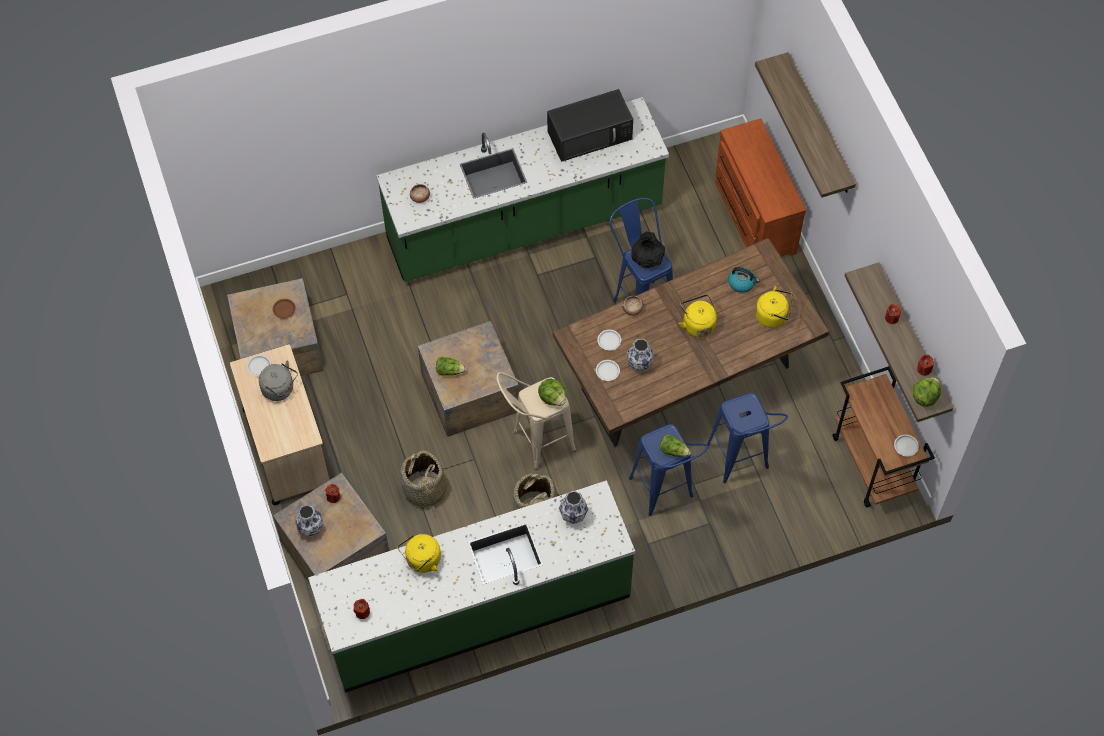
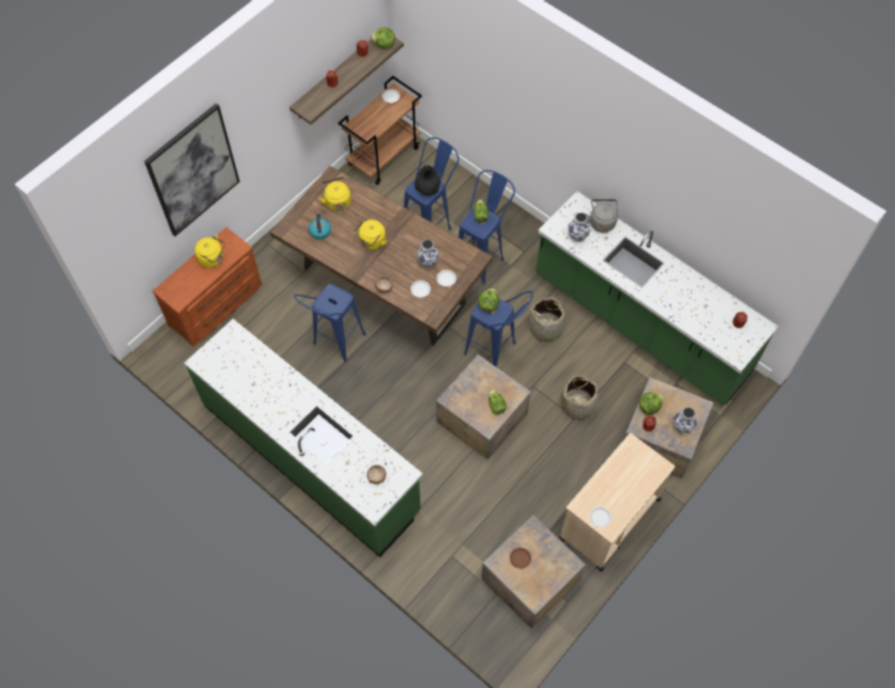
camera: 120 degrees left, 0 degrees up
(280, 389) = (608, 489): grey kettle -> grey kettle (601, 222)
(353, 511) = (649, 407): none -> lettuce
(421, 561) = (676, 307): yellow kettle -> yellow kettle (213, 259)
(535, 445) = (496, 352): beige stool -> blue stool
(590, 134) = (243, 381): black microwave -> none
(648, 259) = (332, 301): black vase -> black vase (427, 189)
(819, 126) = (193, 170): shelf -> picture

